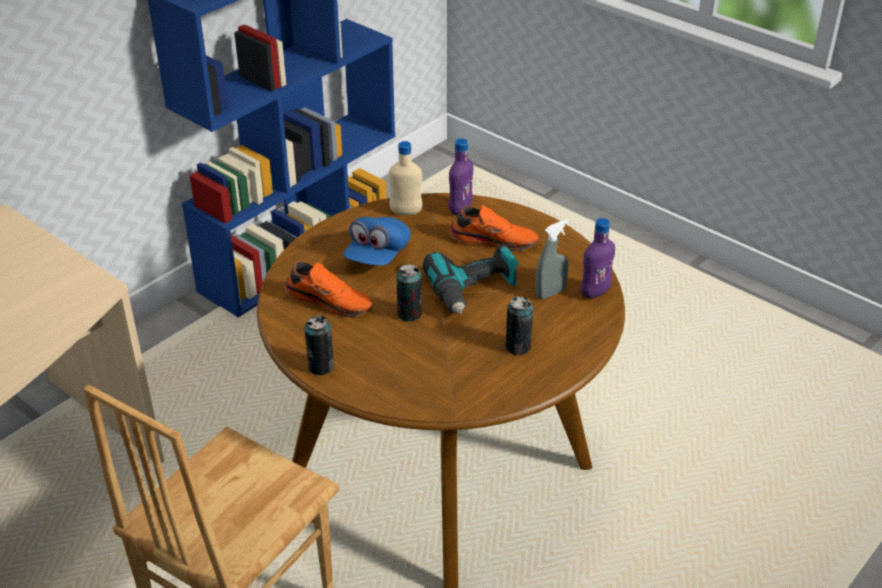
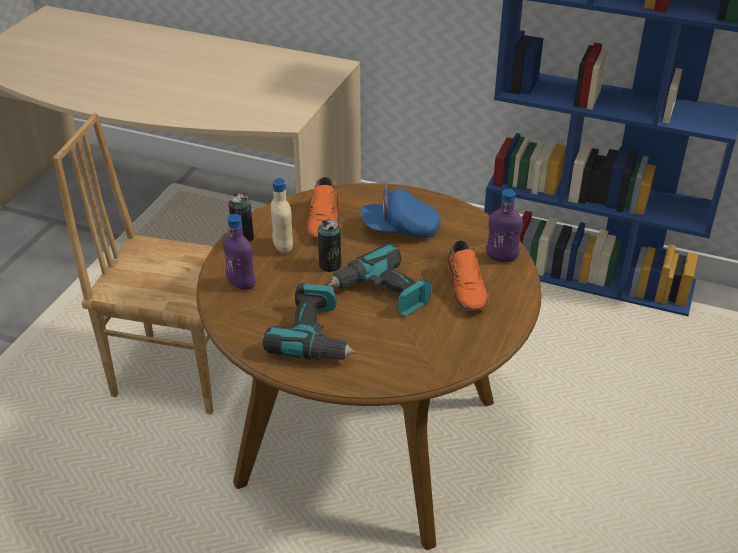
camera: 70 degrees right, 0 degrees up
(406, 212) = (474, 229): beige bottle -> beige bottle (283, 247)
(518, 347) = (315, 336): can -> power drill
(550, 293) = (406, 340): grey spray bottle -> none
(595, 292) = (424, 370): purple bottle -> purple bottle (241, 284)

